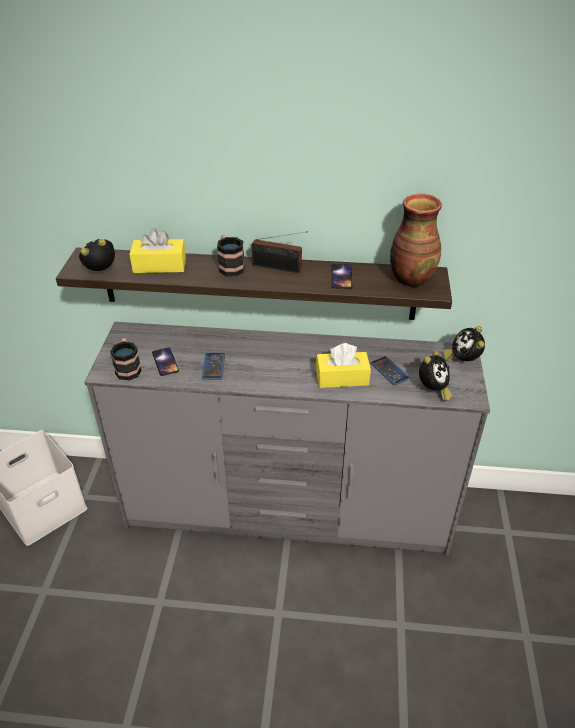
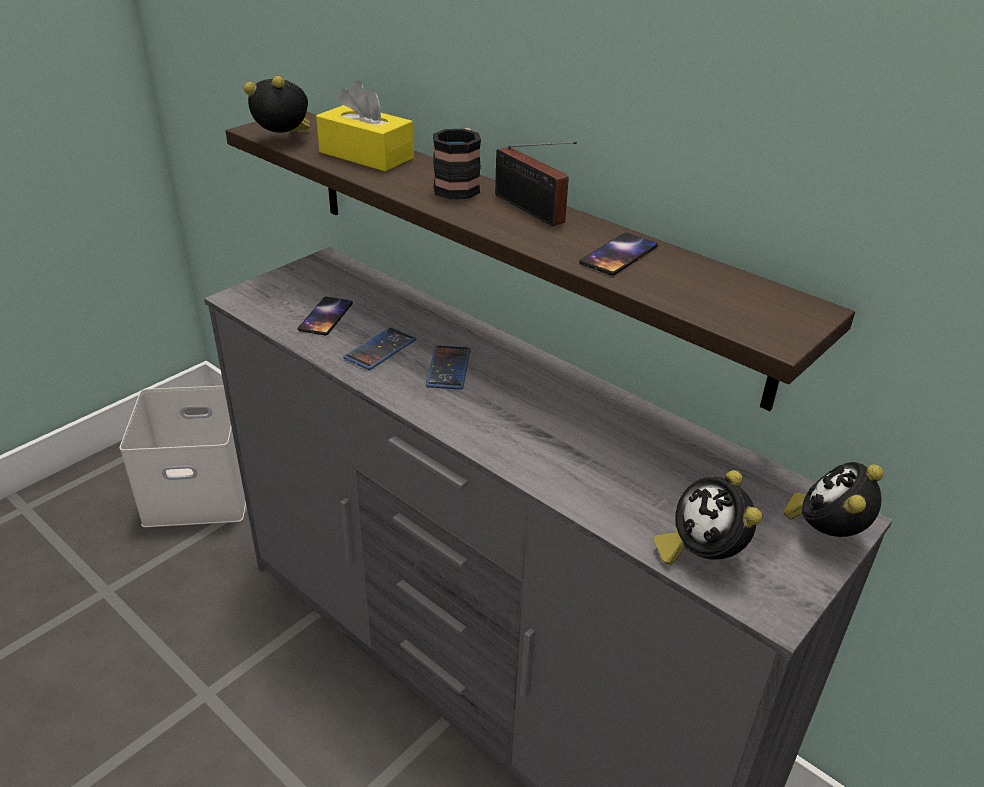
camera: 35 degrees right, 5 degrees down
(128, 368) = (272, 304): mug -> none
(342, 378) = (554, 452): yellow tissue box -> none
(389, 371) = (653, 482): phone -> phone (448, 368)
(410, 278) = (750, 301): vase -> none
(433, 391) = (702, 554): alarm clock -> alarm clock turned 90 degrees clockwise

